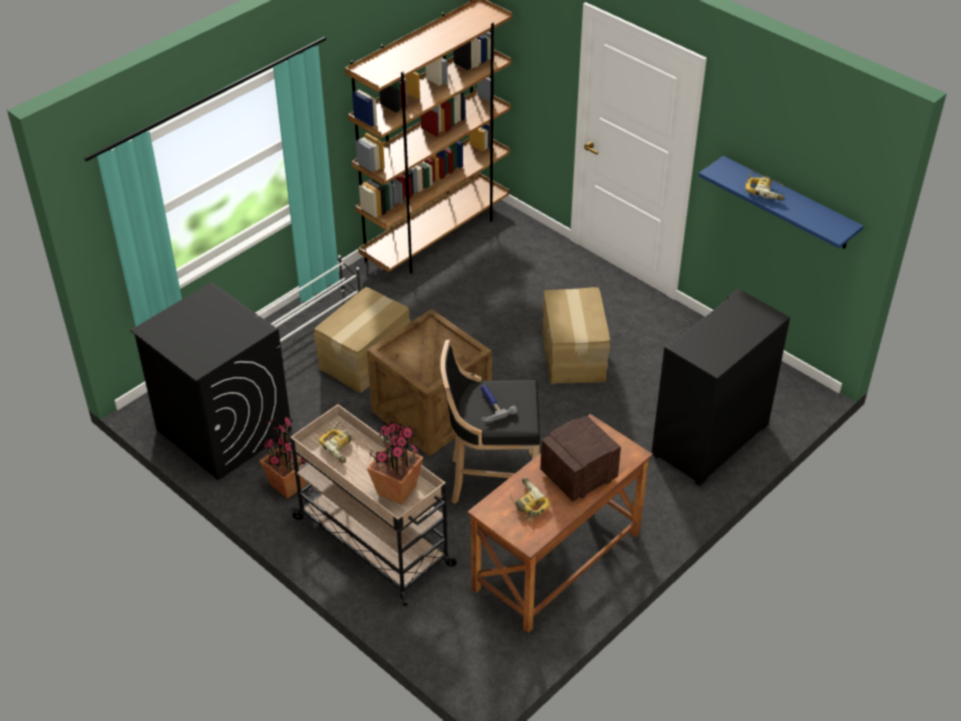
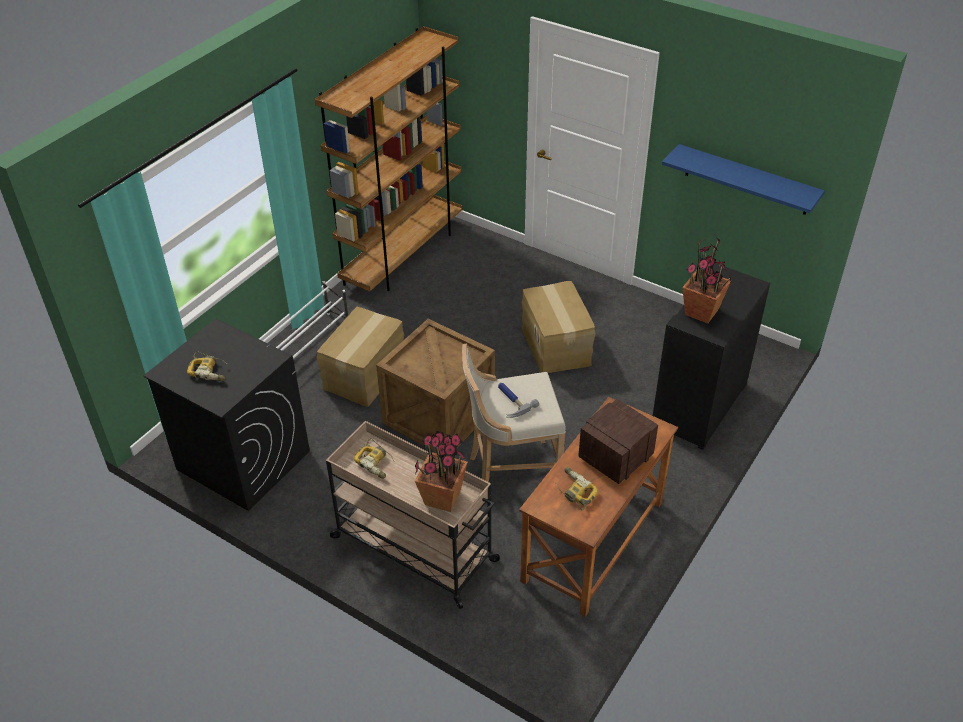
camera: 10 degrees left, 0 degrees up
(288, 485) = (318, 506): potted plant -> potted plant (701, 313)
(490, 480) = (511, 472): black stool -> beige stool
(765, 191) = (727, 170): power drill -> power drill (209, 371)

